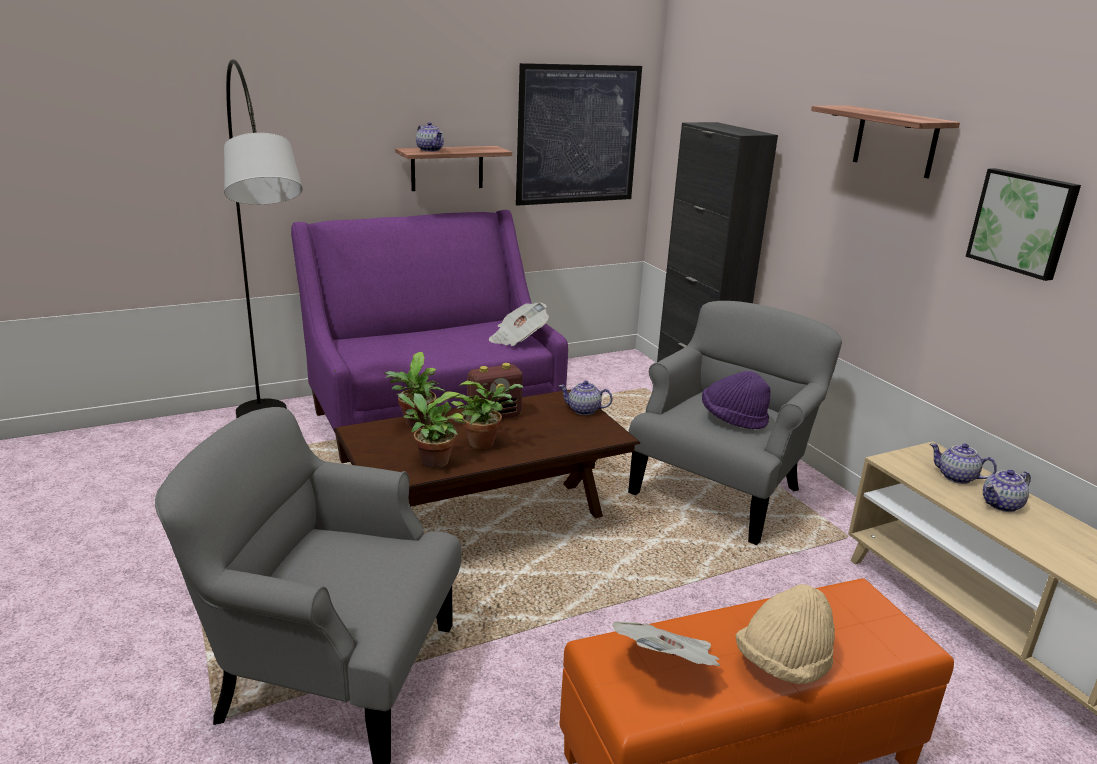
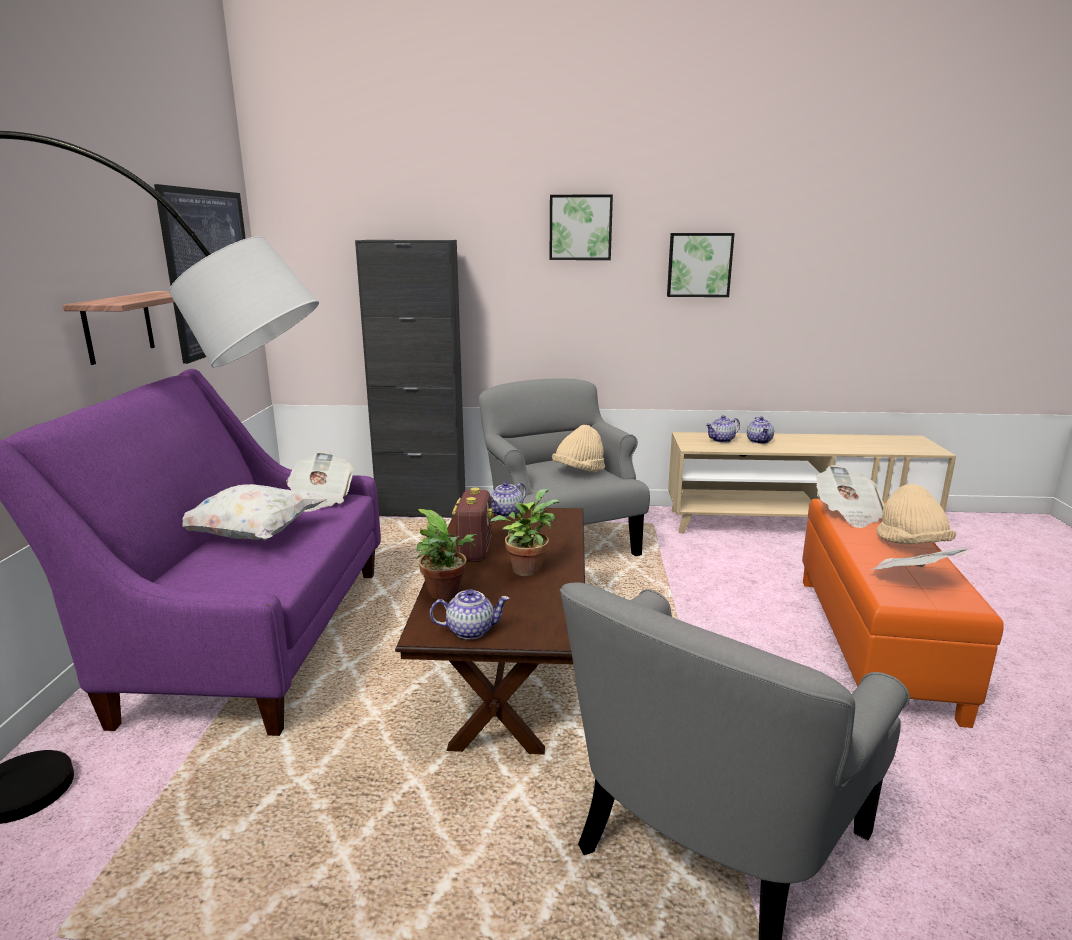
camera: 60 degrees left, 5 degrees down
(430, 150) = (120, 300): teapot -> teapot (471, 630)
(431, 462) = (544, 603): potted plant -> none
(436, 340) = (253, 535): none -> white pillow
(732, 419) = (578, 471): purple hat -> beige hat
(834, 607) = (848, 514): none -> newspaper
(895, 141) = (580, 227): shelf -> picture

